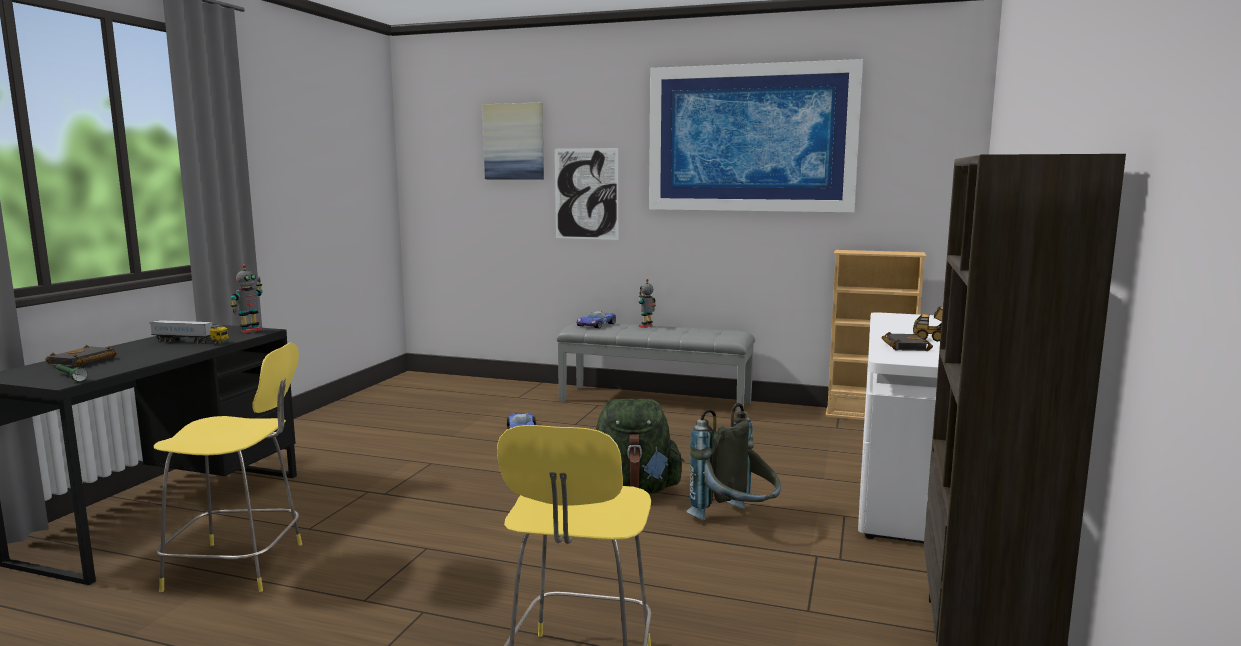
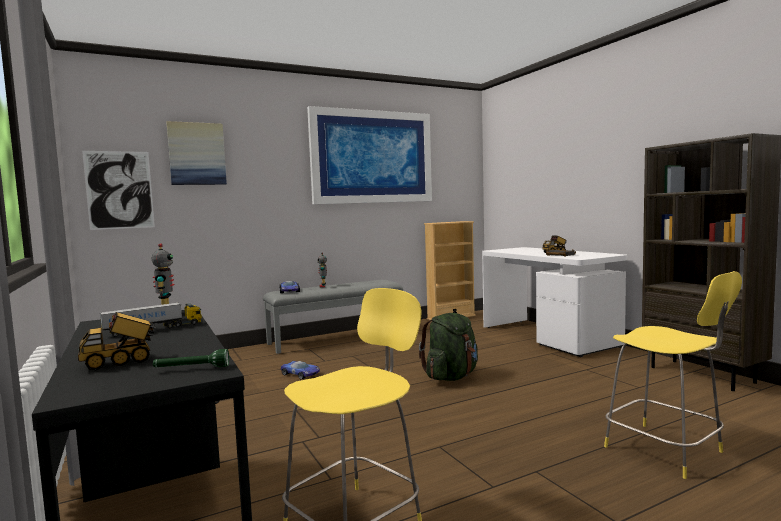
camera: 45 degrees left, 5 degrees down
(83, 361) = (120, 362): black book -> toy truck
(586, 194) = (262, 195): picture -> picture (119, 190)
(737, 522) = (528, 370): grey backpack -> none

